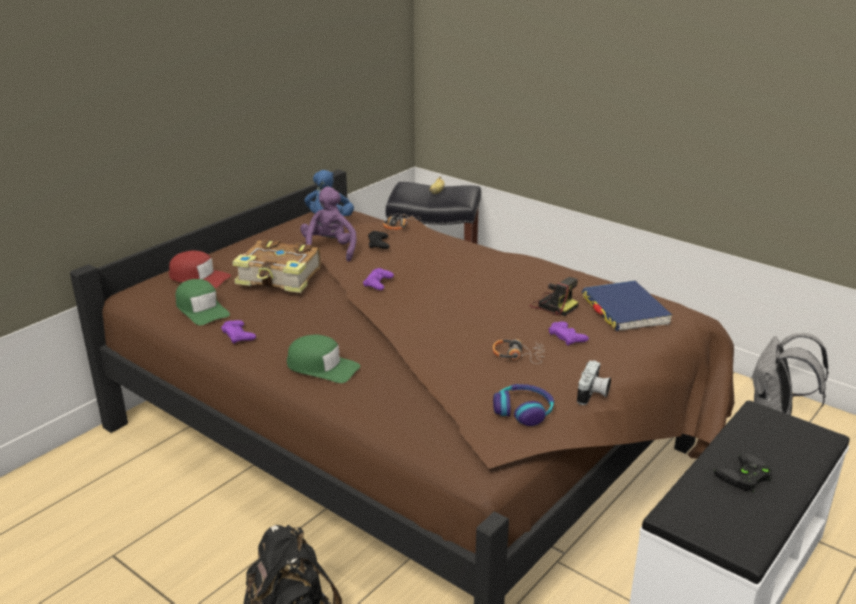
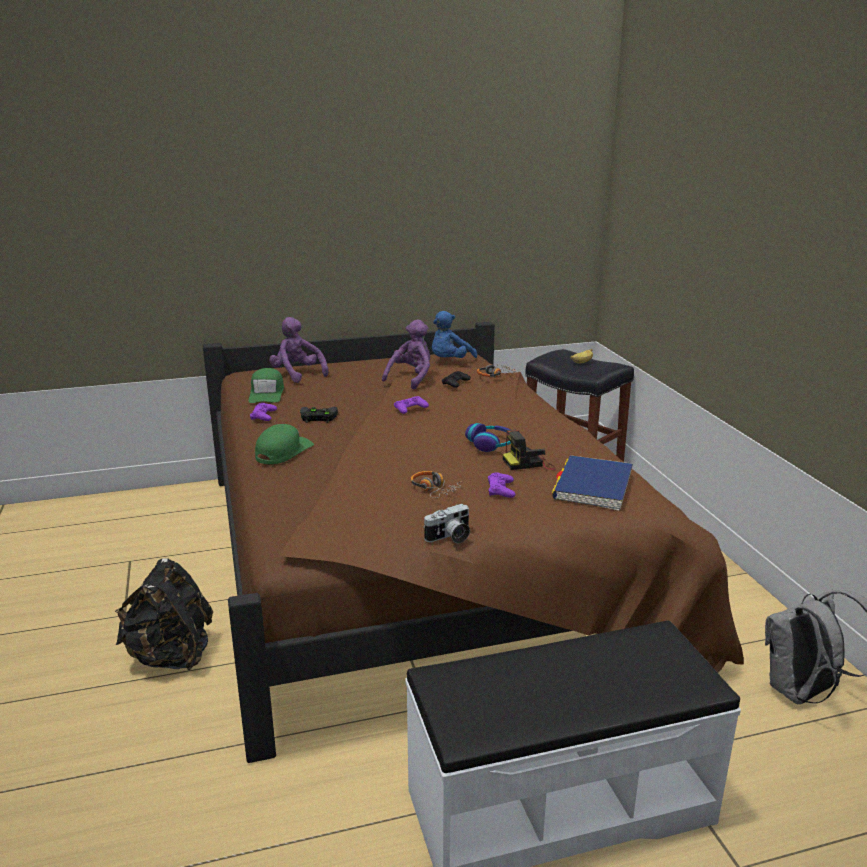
camera: 35 degrees right, 5 degrees down
(199, 277) = (297, 374): red cap -> purple plush toy
(280, 277) = (345, 386): book -> none
(322, 367) = (283, 451): green cap -> green cap turned 120 degrees counterclockwise
(523, 410) = (371, 527): headphones -> headphones (491, 444)
(553, 305) = (528, 463): camera -> camera turned 90 degrees clockwise
(744, 477) = (557, 679): black game controller -> black game controller (317, 417)

